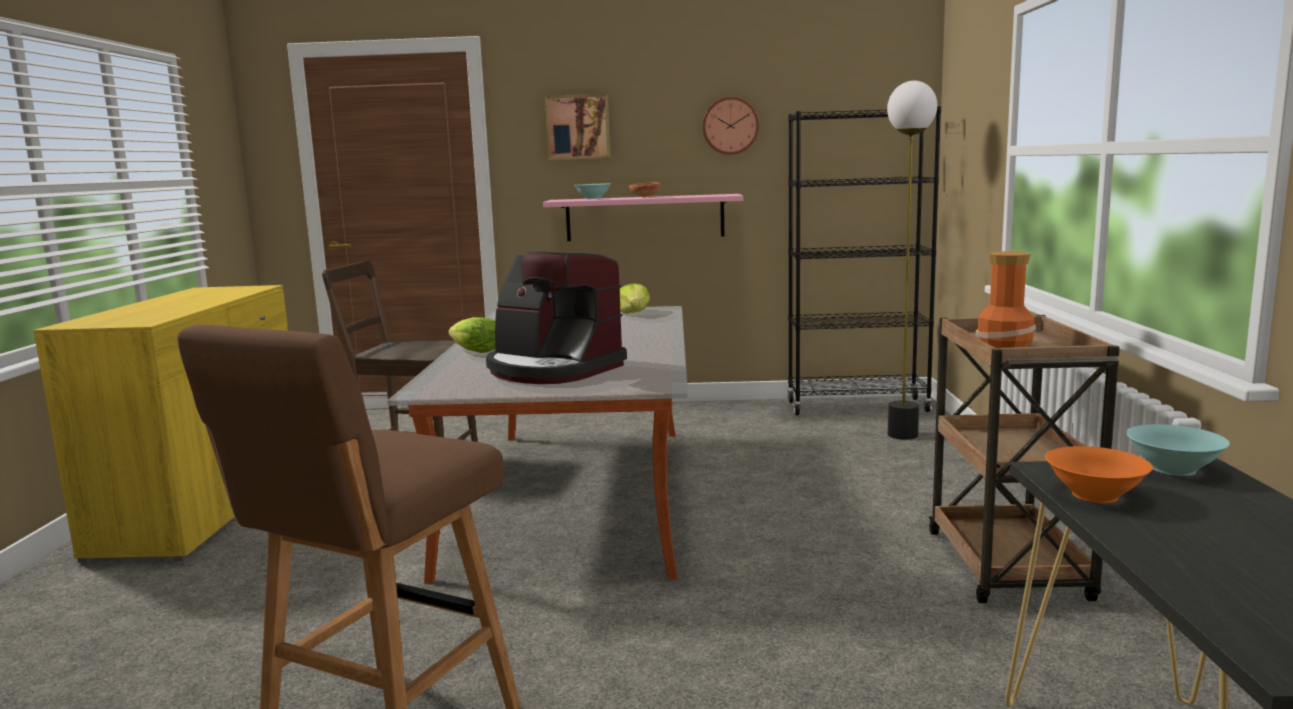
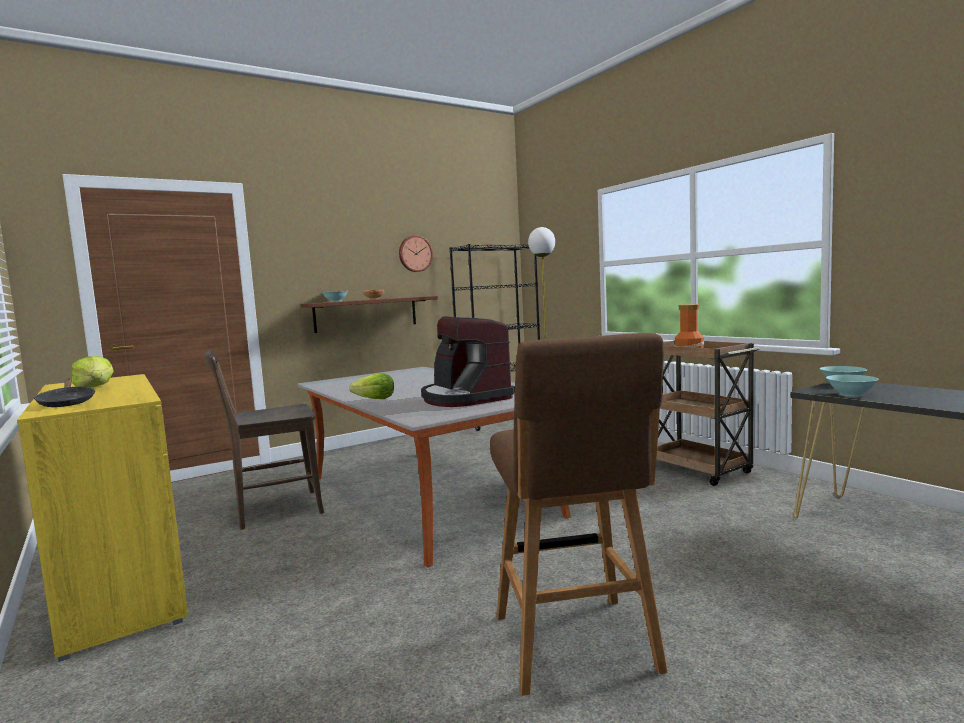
camera: 35 degrees left, 5 degrees down
(112, 316) = (66, 403): none -> black frying pan
(552, 369) = (465, 398): coffee machine -> coffee machine turned 60 degrees clockwise
(578, 127) = (318, 252): picture -> none
(634, 313) = (408, 372): lettuce -> lettuce (95, 387)
(645, 217) = (366, 314): pink shelf -> brown shelf
(1094, 495) = (851, 394): orange bowl -> turquoise bowl

